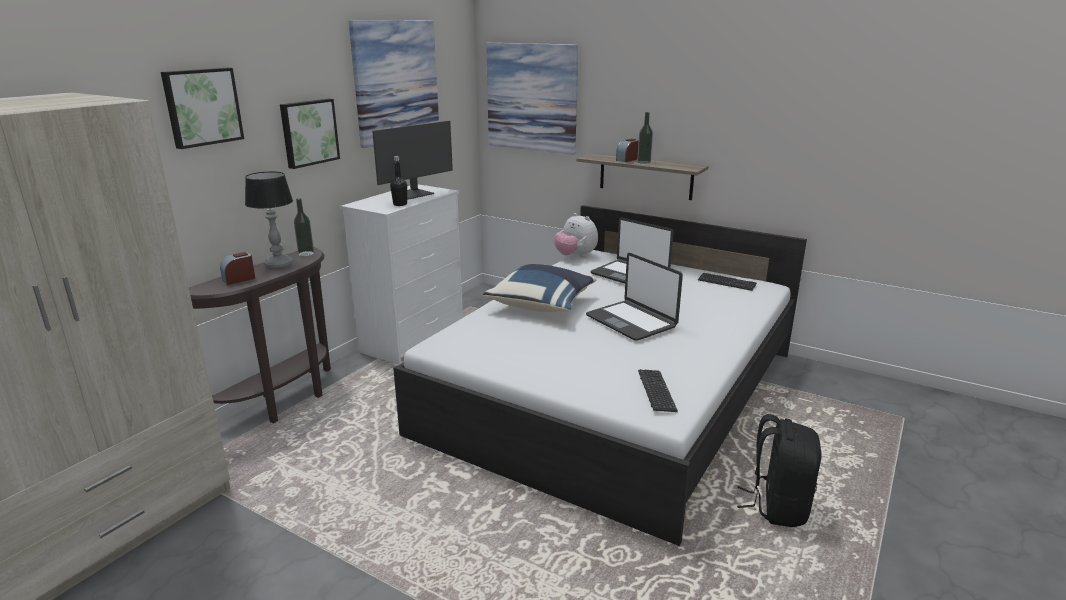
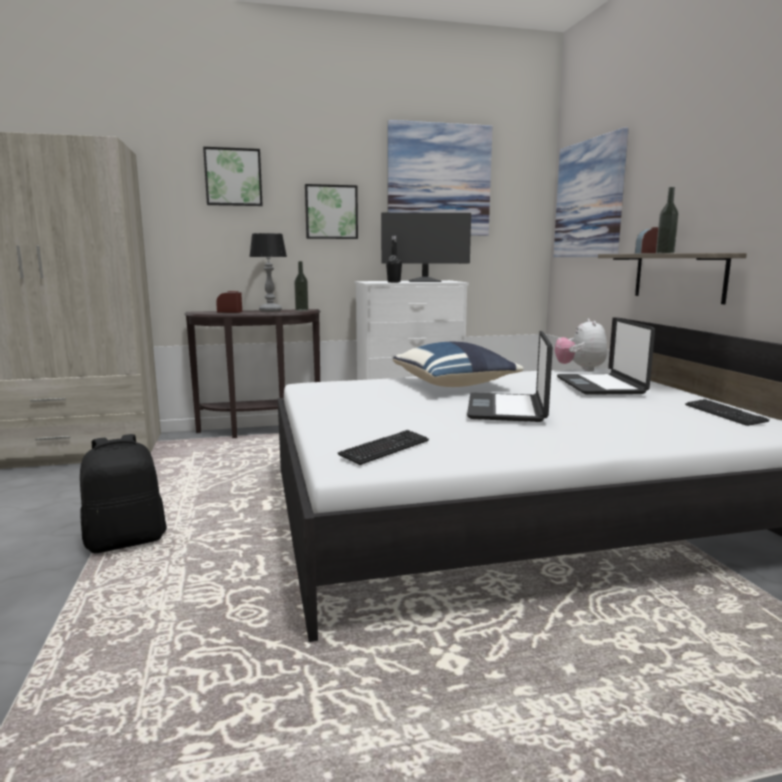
camera: 45 degrees right, 10 degrees down
(777, 506) = (492, 683): black backpack -> black backpack (126, 540)

